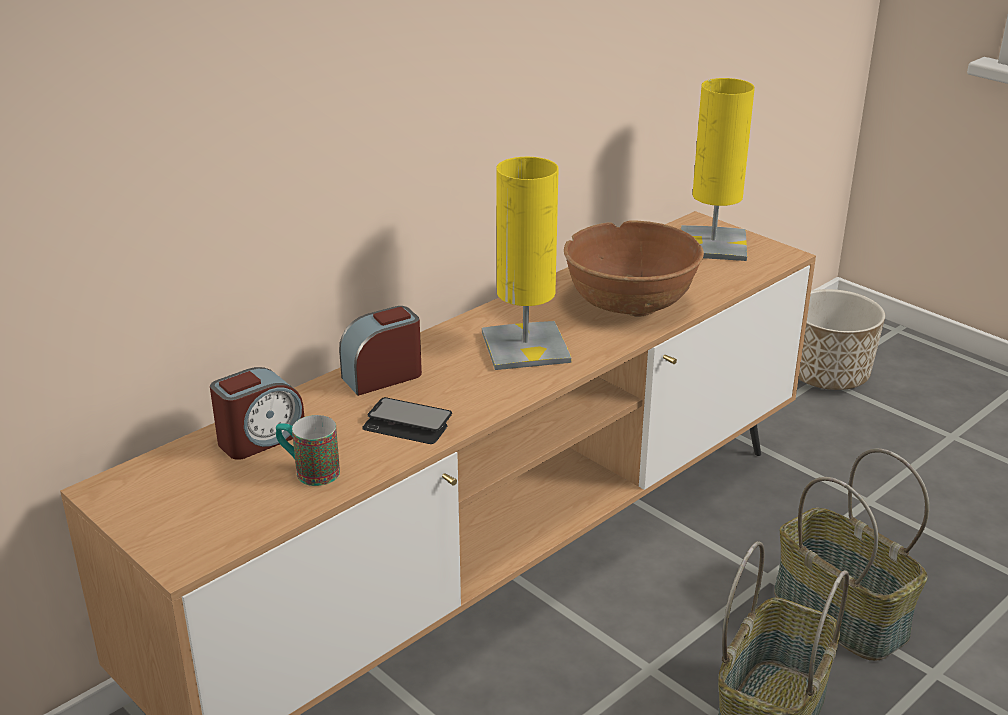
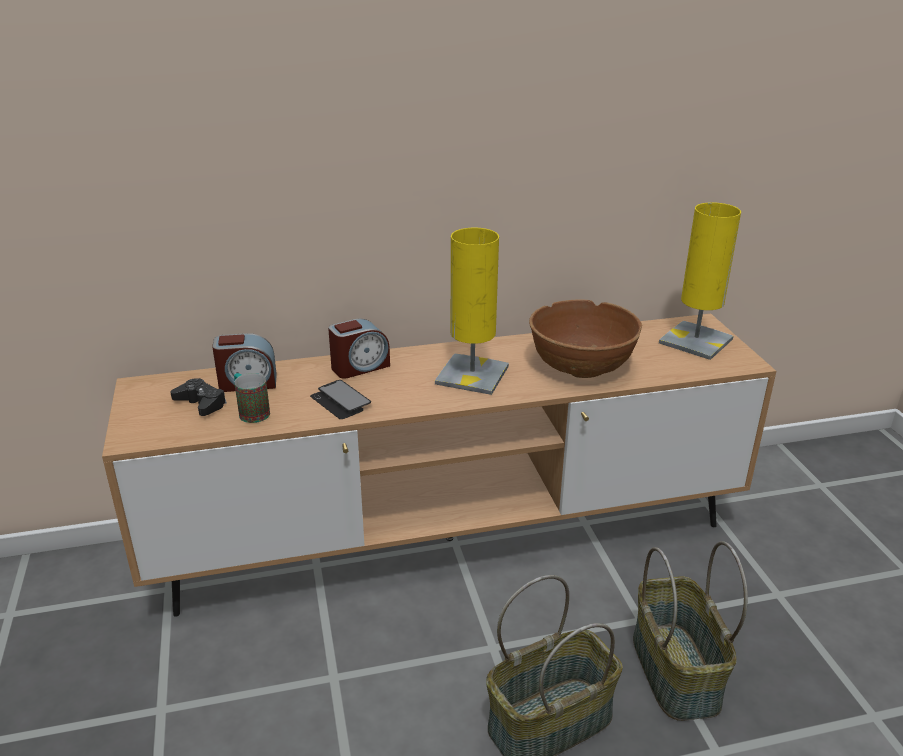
camera: 30 degrees right, 0 degrees up
(228, 483) = (201, 403): none -> black game controller
(382, 376) = (360, 367): alarm clock -> alarm clock turned 150 degrees clockwise
(828, 375) = (829, 485): planter -> none

